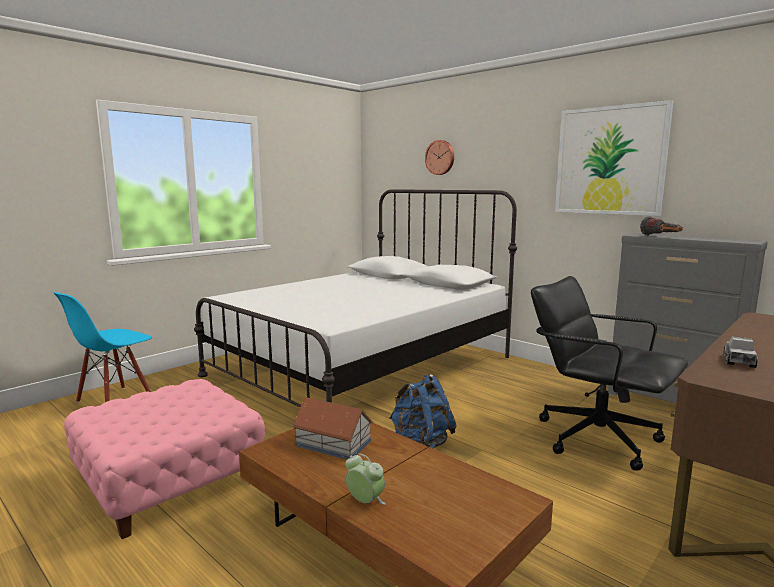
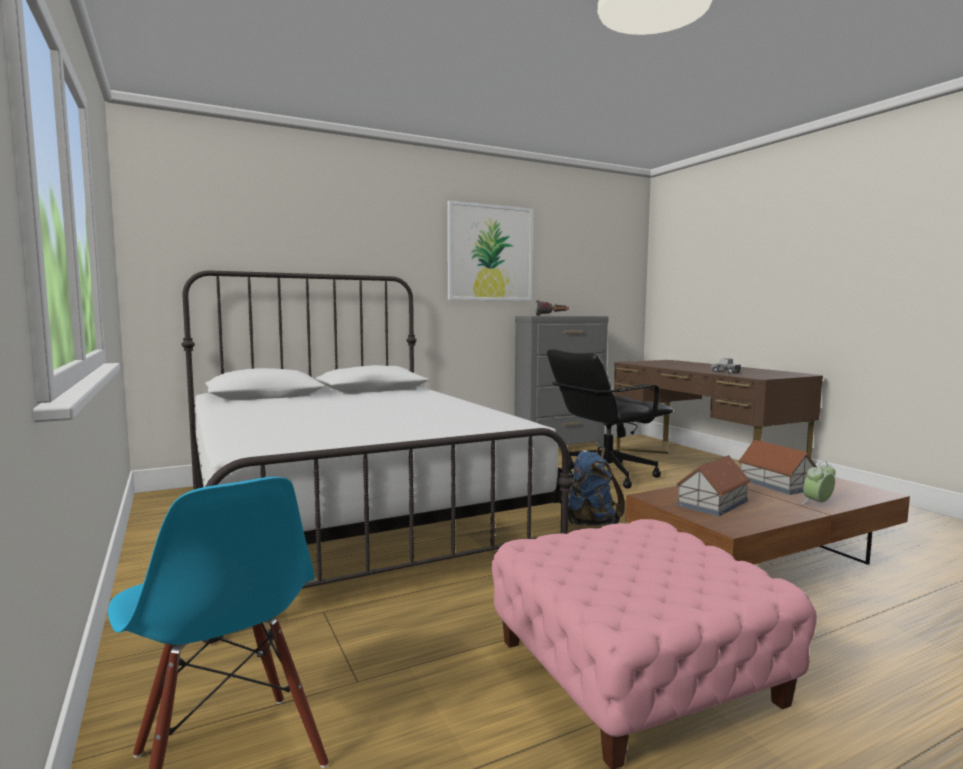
camera: 70 degrees left, 5 degrees down
(436, 481) = (776, 484): none -> toy house
(440, 157) = (293, 231): wall clock -> none

